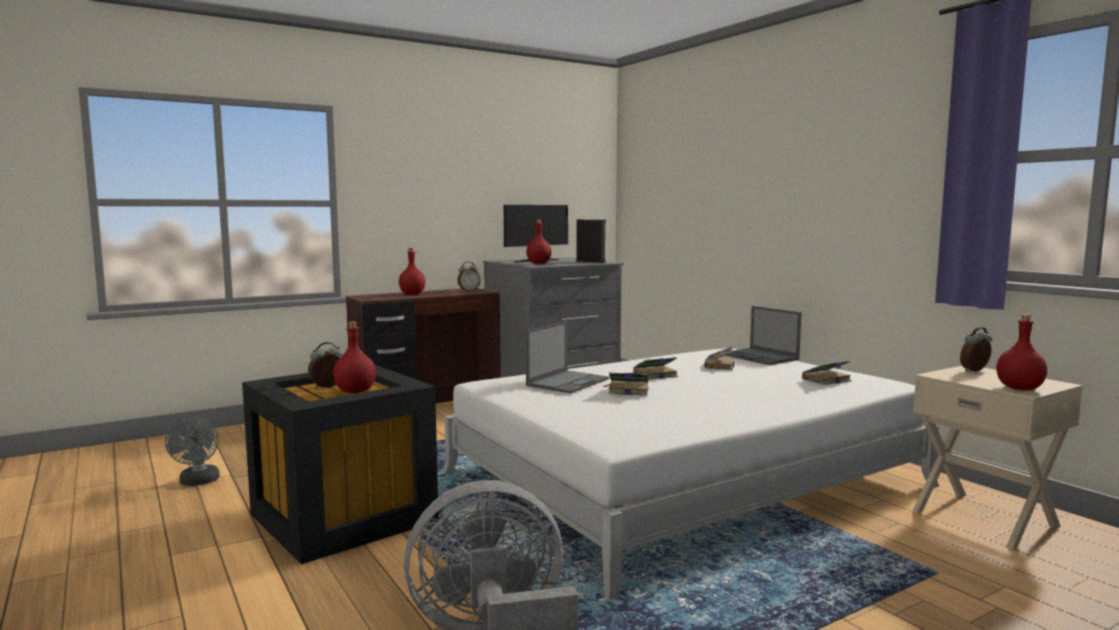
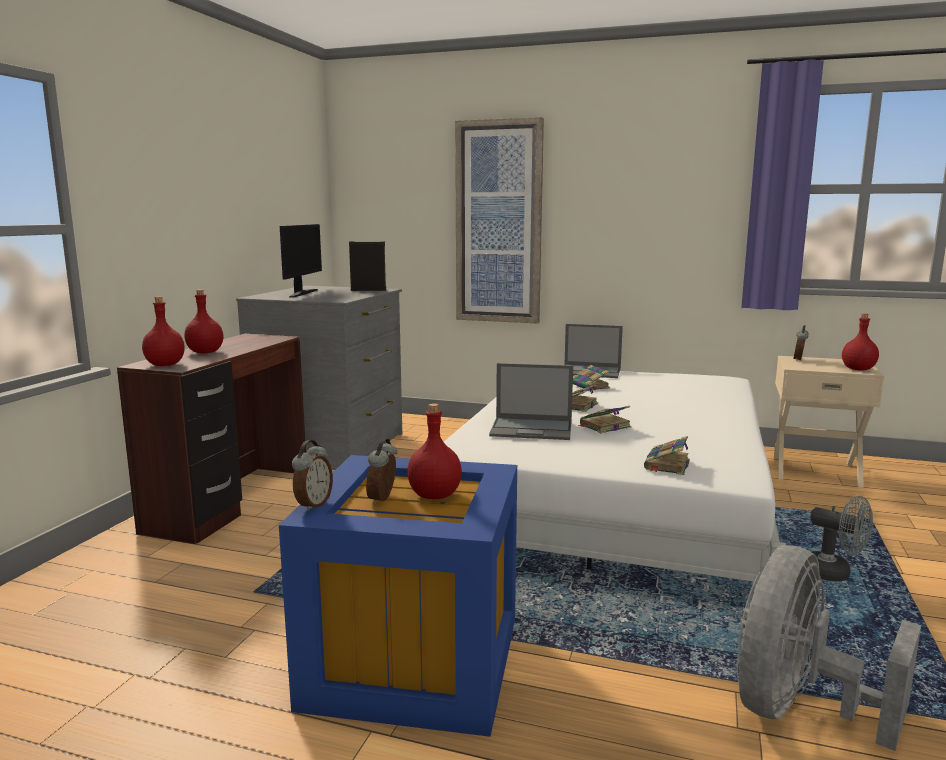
camera: 40 degrees left, 5 degrees up
(198, 482) = (105, 707): grey fan -> grey fan (834, 574)
(342, 519) = (416, 664): black storage box -> blue storage box
(468, 291) = (257, 339): alarm clock -> alarm clock (313, 505)
(539, 263) = (328, 297): red bottle -> red bottle (165, 365)
(568, 382) = (532, 429): laptop -> laptop turned 105 degrees clockwise
(726, 204) = (499, 223): none -> picture
(825, 380) = (696, 384): book -> book (667, 465)

